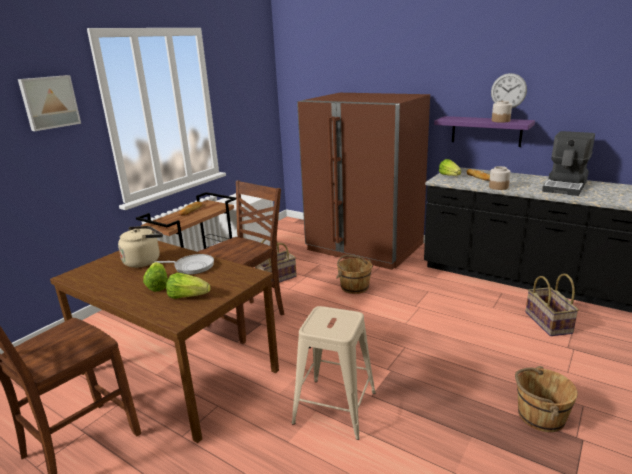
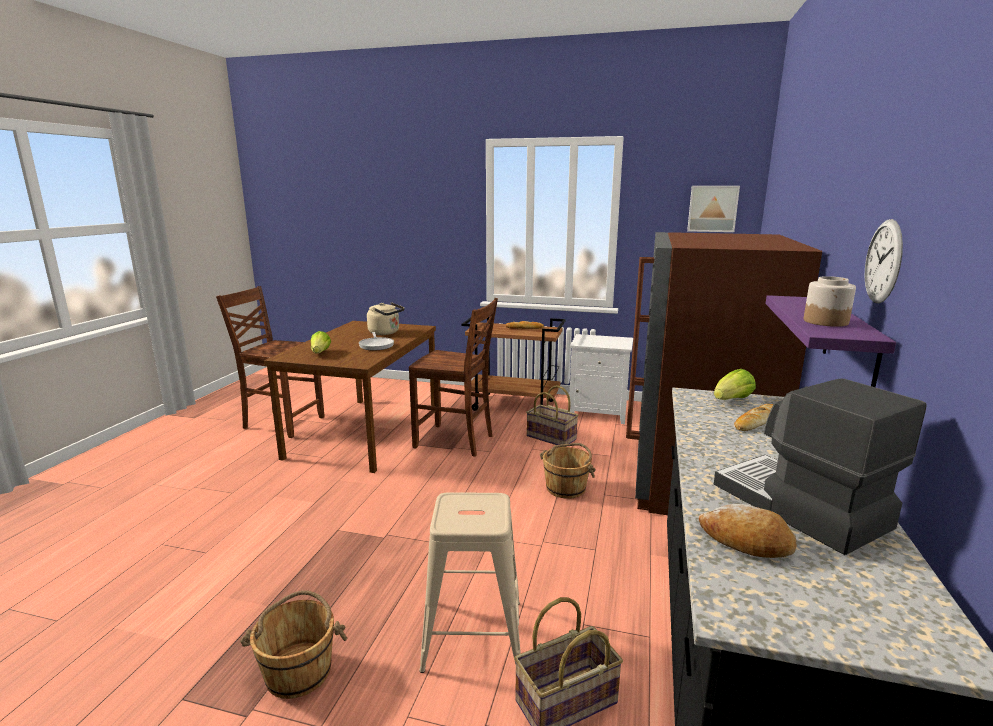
camera: 70 degrees right, 5 degrees down
(49, 102) = (440, 199): picture -> picture (712, 208)
(158, 285) = (340, 343): lettuce -> none
(335, 408) = (318, 511): beige stool -> beige stool (472, 635)
(498, 187) = (702, 437): jar -> none
(566, 186) = (799, 507): coffee machine -> coffee machine turned 45 degrees clockwise
(597, 196) = (746, 541): none -> bread

